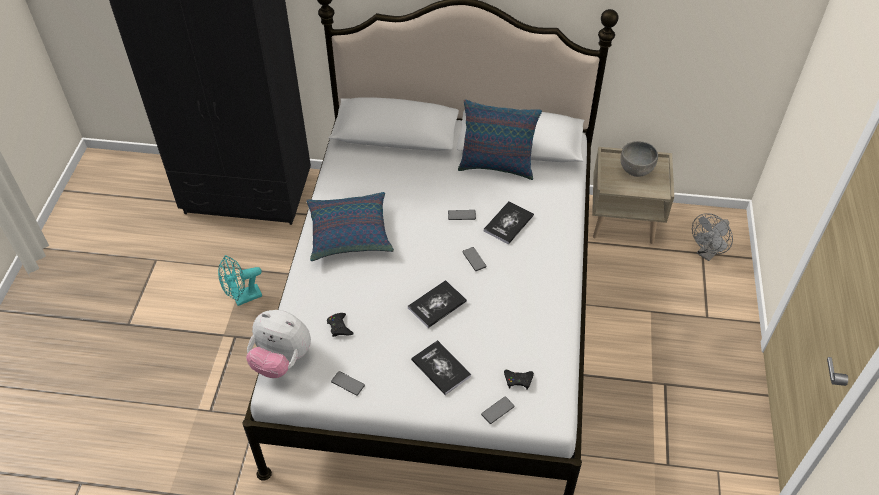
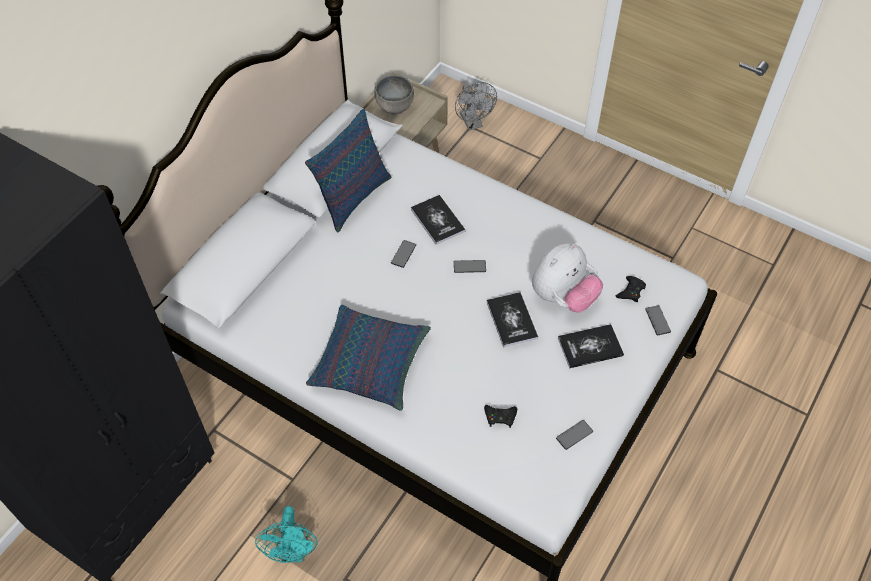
camera: 65 degrees left, 5 degrees up
(281, 360) = (515, 489): plush toy -> plush toy (563, 297)

